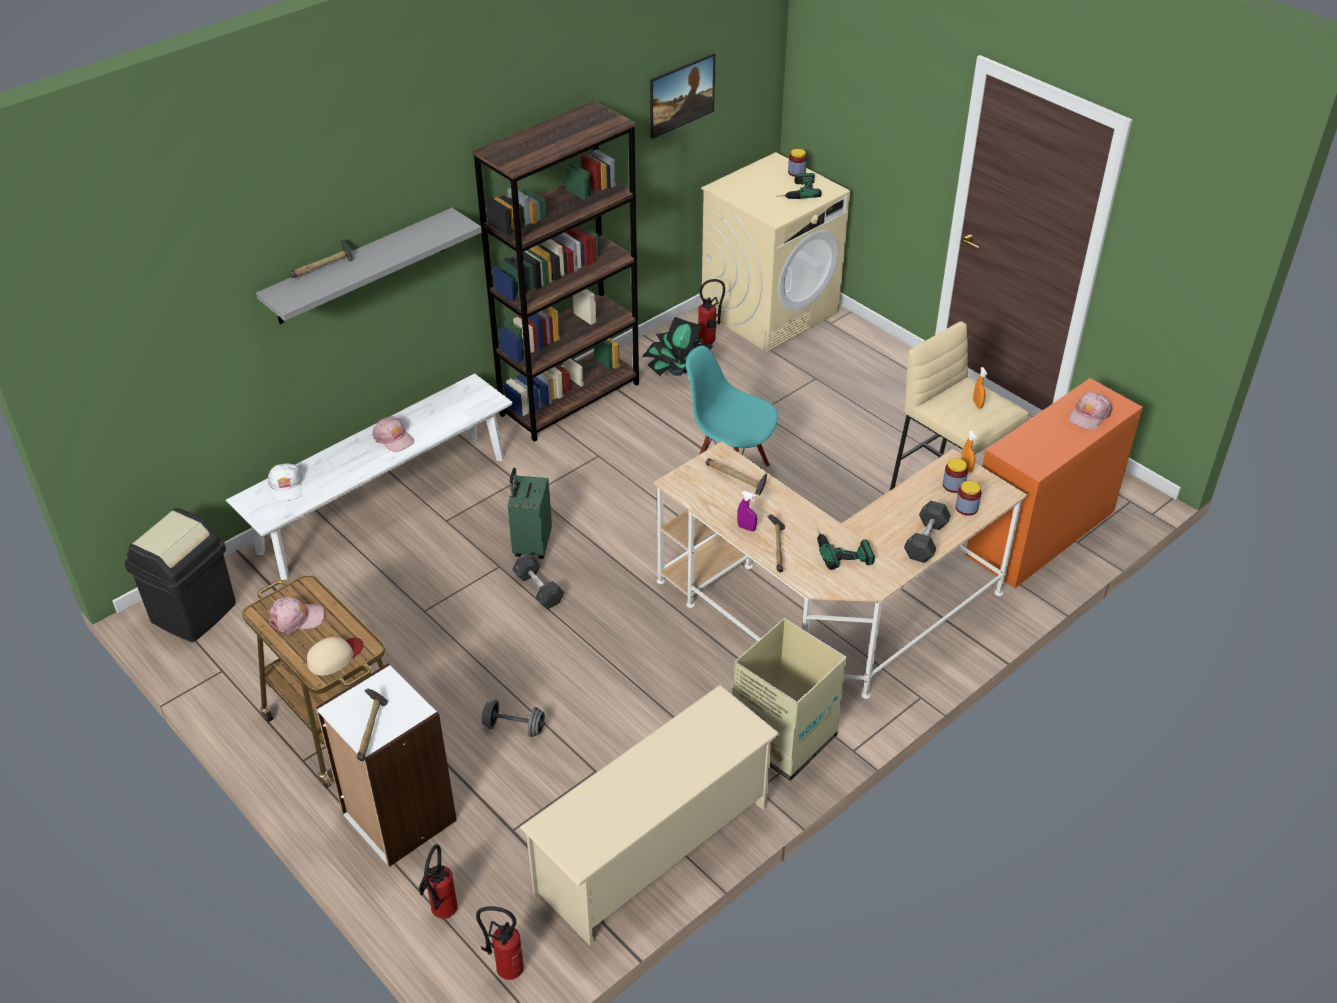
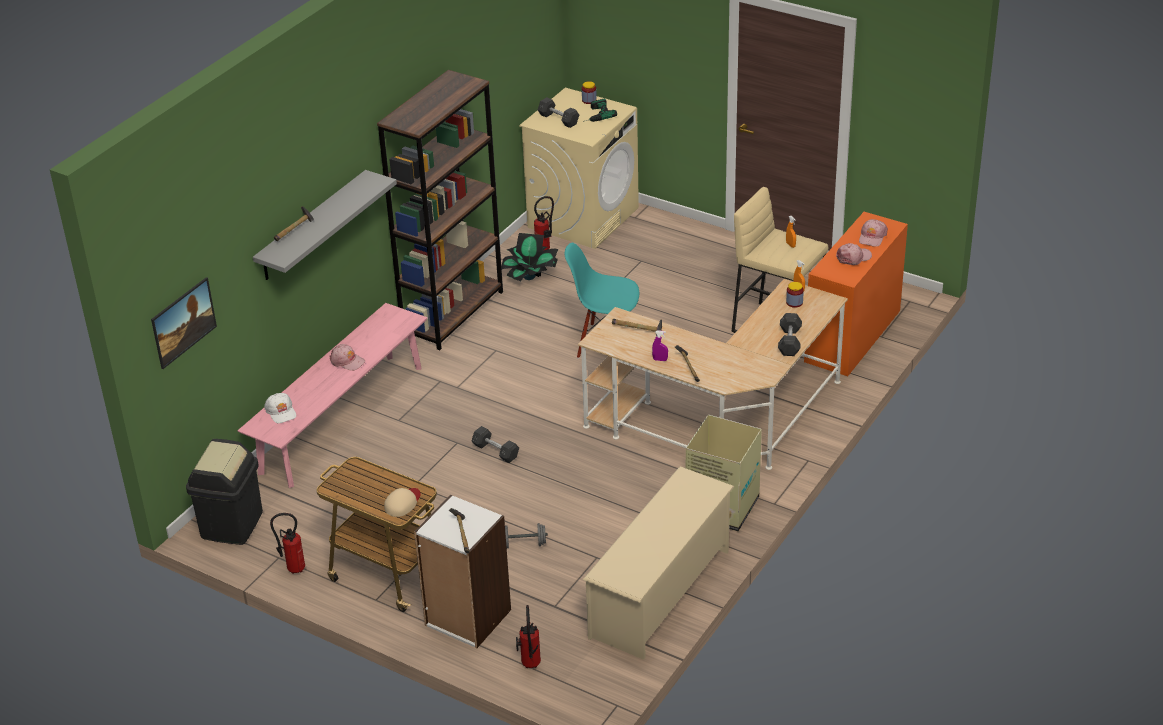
camera: 15 degrees left, 5 degrees down
(296, 619) = (360, 486): pink cap -> pink cap (853, 257)
(384, 504) = (342, 419): white bench -> pink bench
(506, 968) = (591, 686): fire extinguisher -> fire extinguisher (293, 569)
(531, 545) = (475, 423): green suitcase -> none
(682, 110) = (501, 66): picture -> picture (186, 334)
(750, 189) = (558, 119): none -> grey dumbbell
(842, 548) = (733, 359): power drill -> none
(966, 508) = (809, 315): jar -> none

